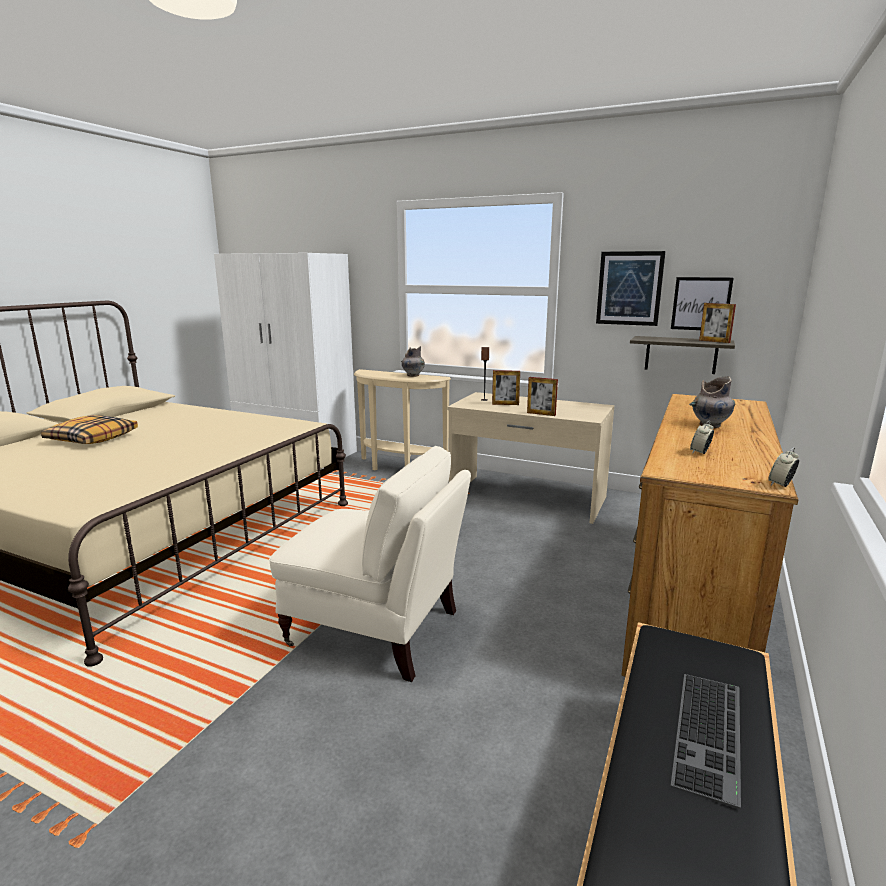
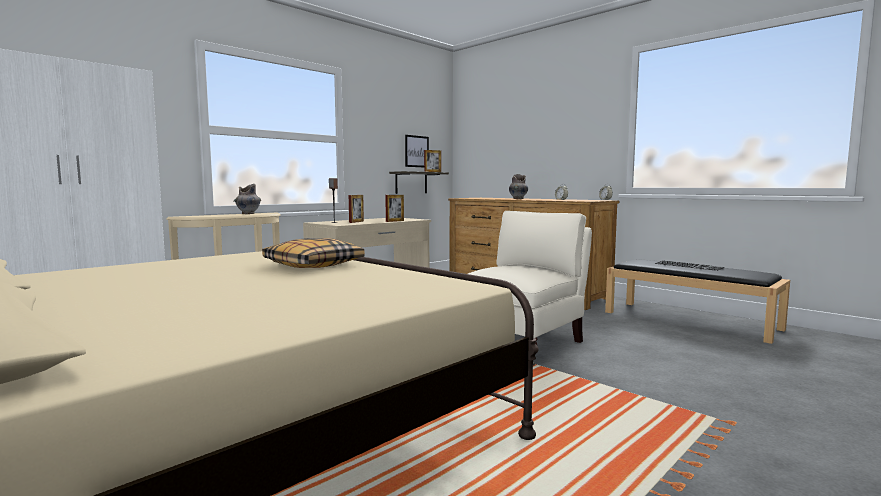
camera: 70 degrees left, 10 degrees down
(92, 439) = (147, 295): pillow -> pillow (313, 265)
(629, 288) = (383, 140): picture -> none

